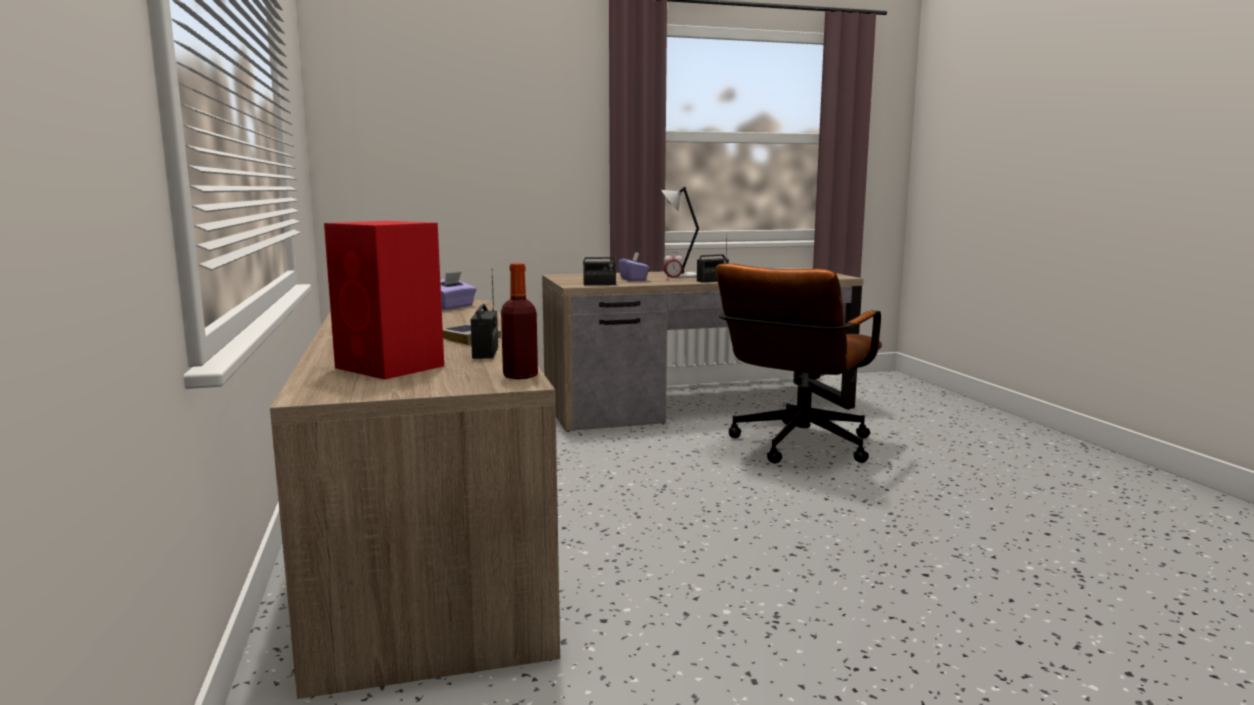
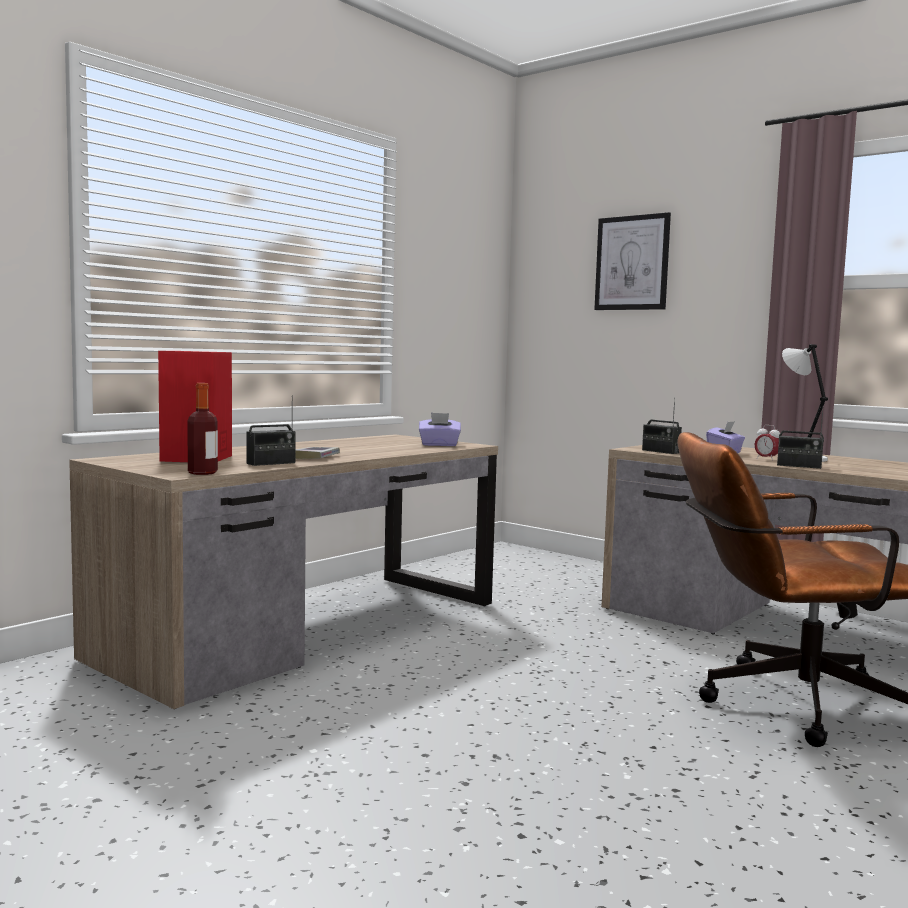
camera: 55 degrees right, 5 degrees down
(464, 107) = (632, 263): none -> picture

